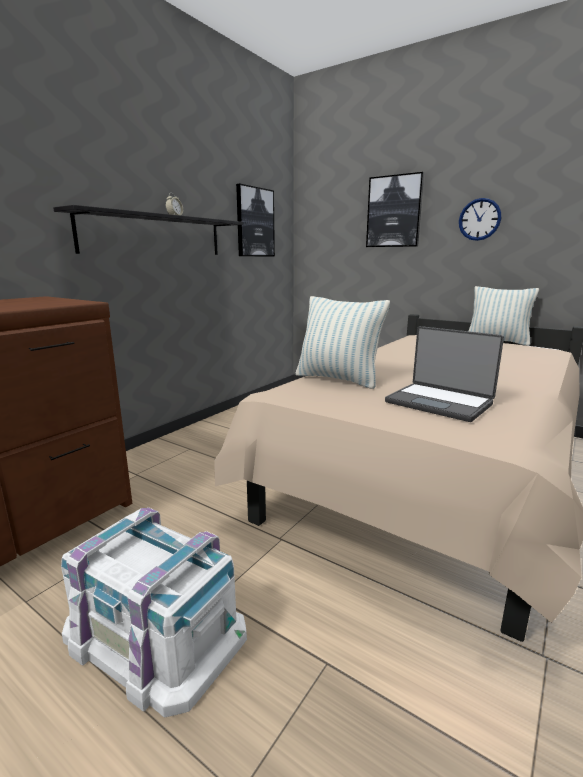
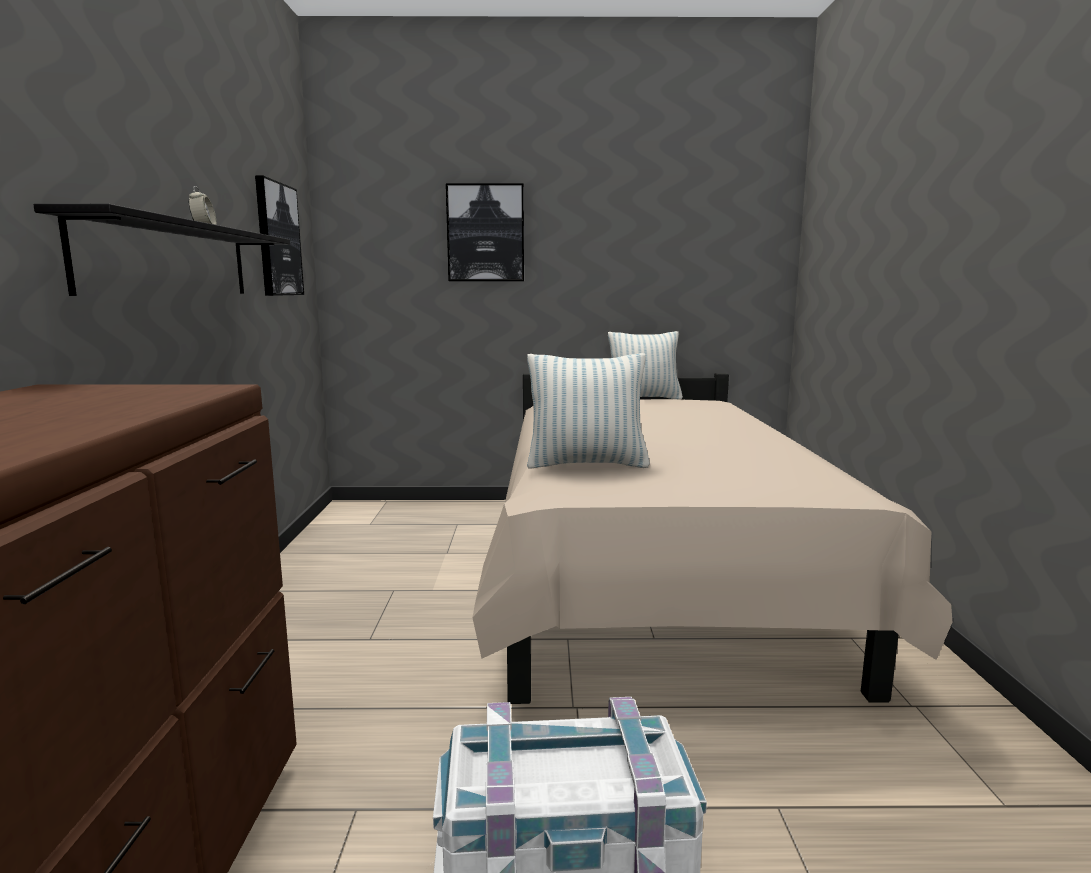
camera: 35 degrees left, 5 degrees down
(439, 403) = (738, 469): laptop -> none
(479, 219) = (600, 249): wall clock -> none

